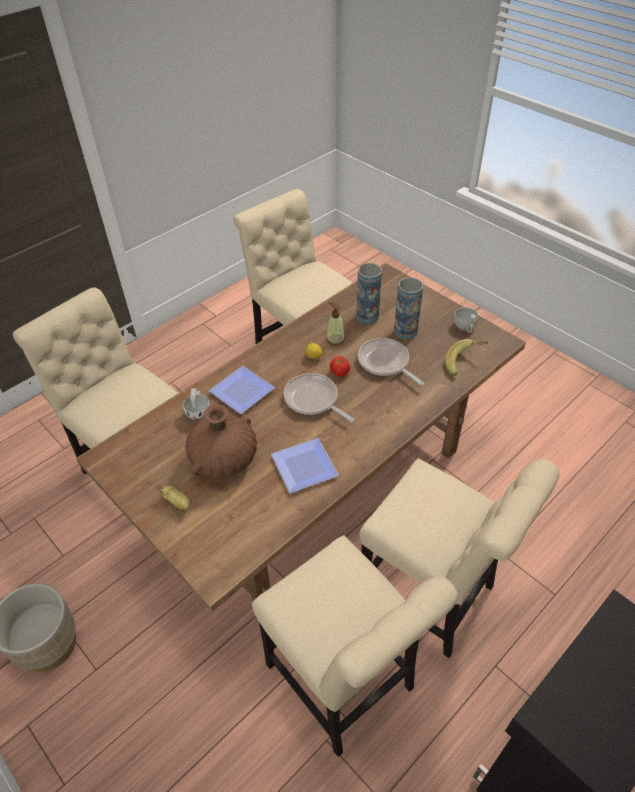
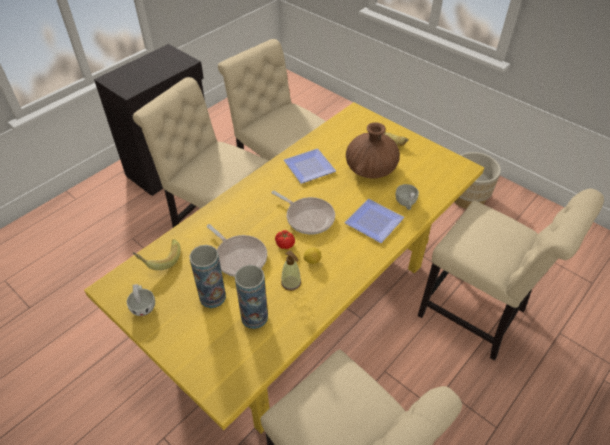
camera: 175 degrees right, 0 degrees up
(319, 490) = (305, 304): brown dining table -> yellow dining table

